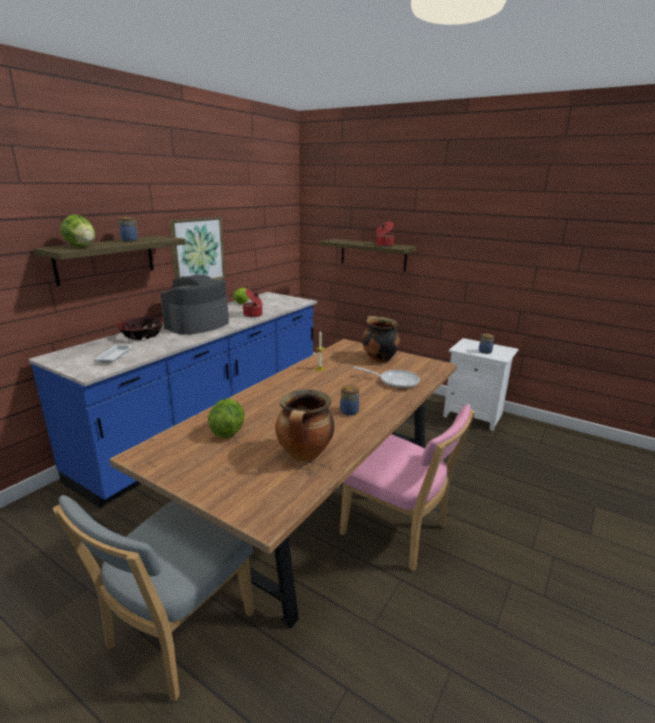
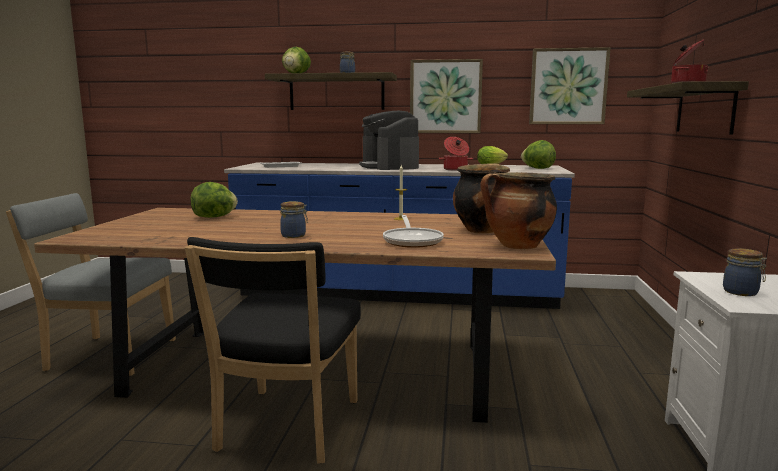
camera: 65 degrees right, 10 degrees down
(142, 336) = (335, 165): bowl -> none
(197, 325) = (389, 166): coffee machine -> coffee machine turned 120 degrees counterclockwise
(265, 234) = (568, 86): none -> picture
(280, 299) = (537, 168): none -> lettuce
(305, 455) = (181, 235): cooking pot -> cooking pot (517, 246)
(398, 532) = (286, 429): pink chair -> black chair

